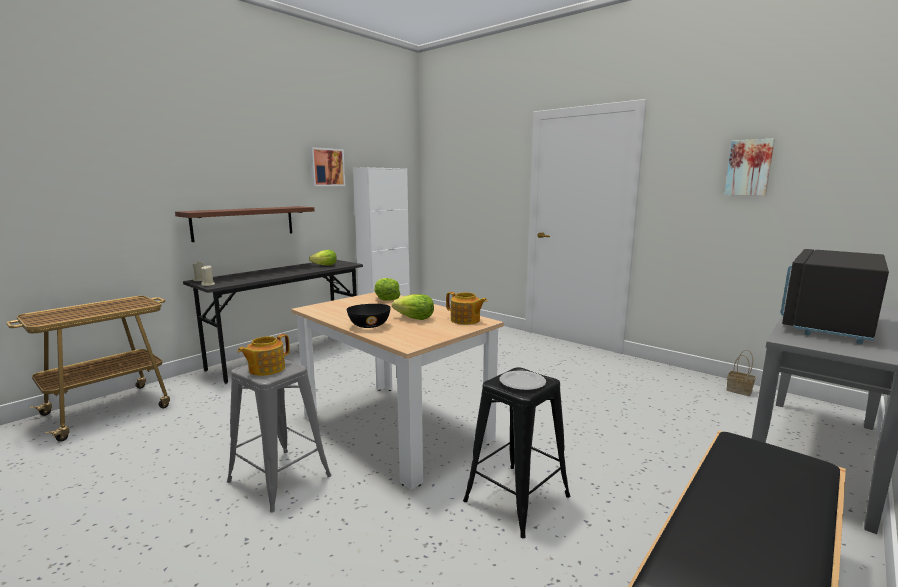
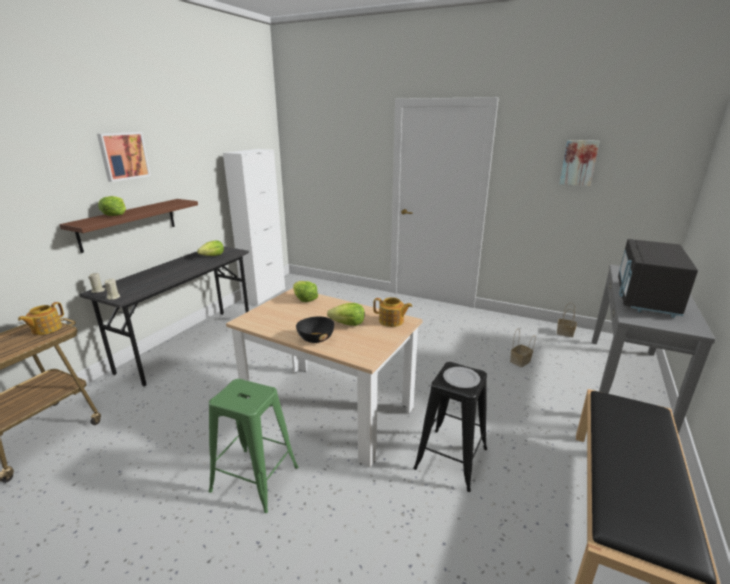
camera: 15 degrees left, 10 degrees up
(229, 209) = (115, 214): none -> lettuce
(266, 369) = (241, 397): teapot -> teapot (46, 329)
(280, 479) = (255, 479): grey stool -> green stool
(326, 167) = (198, 155): picture -> picture (123, 156)
(660, 413) = (520, 362): none -> basket

